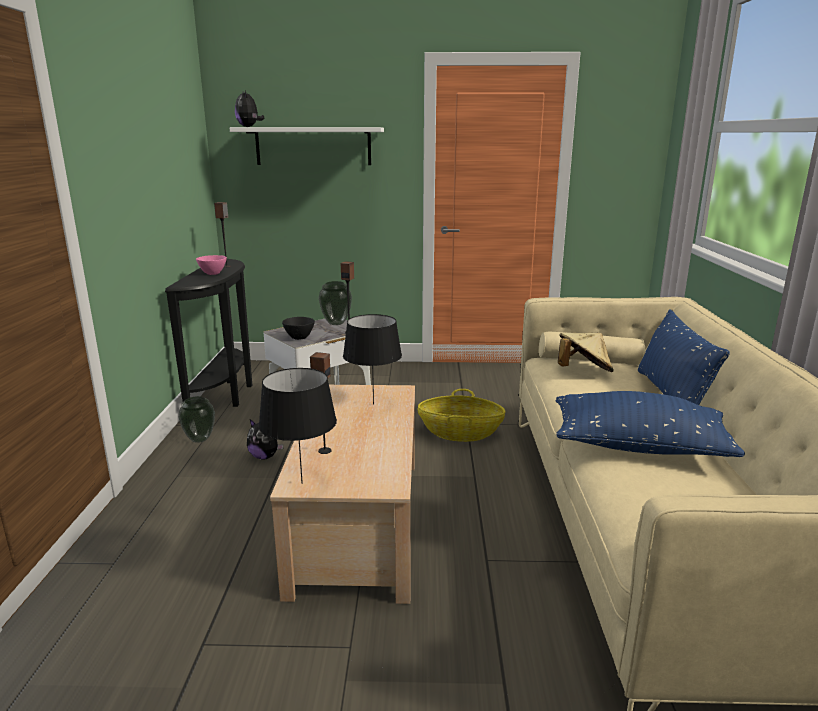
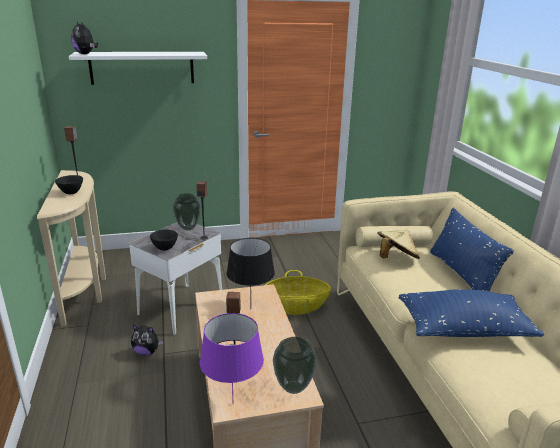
camera: 15 degrees left, 5 degrees up
(200, 439) = (81, 341): vase -> vase (293, 387)
(213, 274) = (71, 193): pink bowl -> black bowl
(226, 394) = (86, 290): black console table -> beige console table
(302, 483) = (233, 403): black table lamp -> purple table lamp

